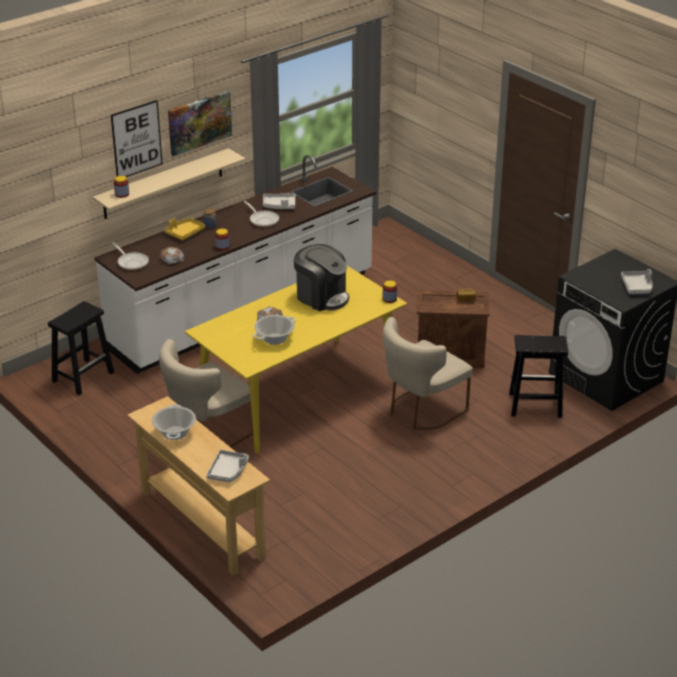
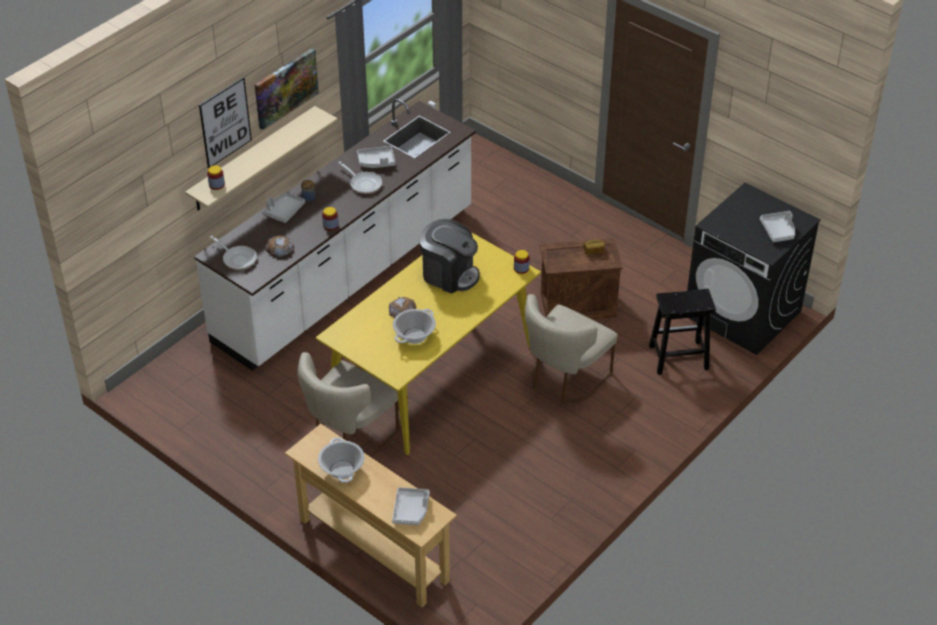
camera: 10 degrees left, 10 degrees up
(83, 376) = (195, 381): black stool -> none
(185, 233) = (284, 211): yellow tray -> grey tray

